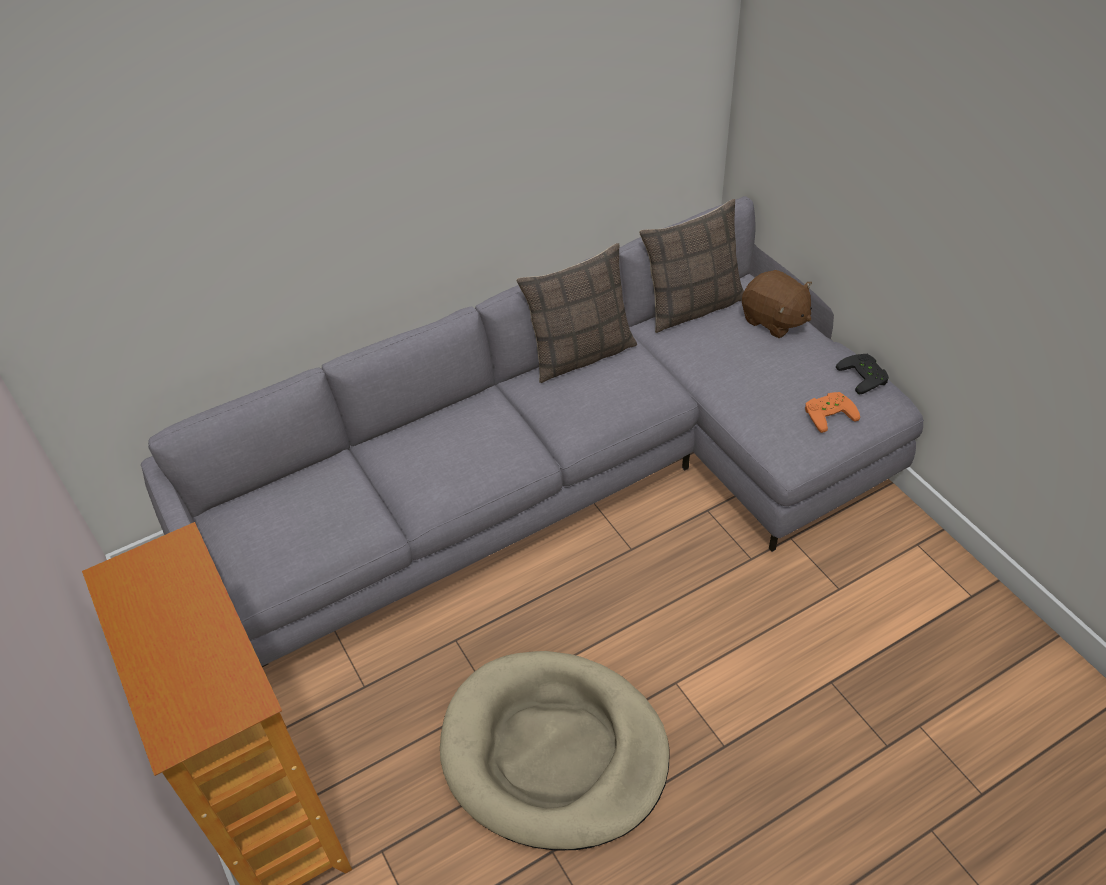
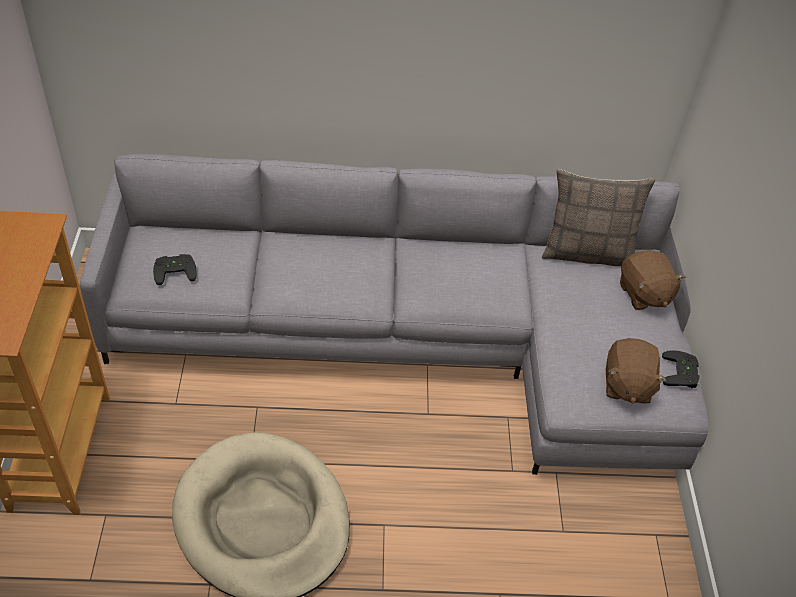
camera: 25 degrees right, 0 degrees up
(293, 535) = (175, 270): none -> black game controller
(580, 353) = (471, 245): pillow -> none
(828, 412) = (626, 385): orange game controller -> brown plush toy

